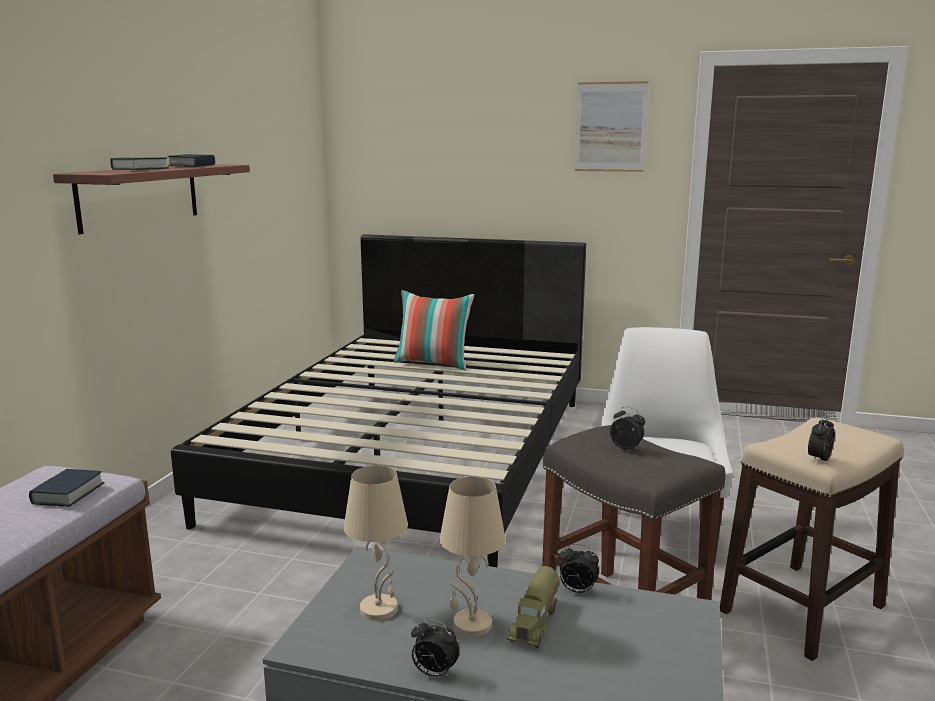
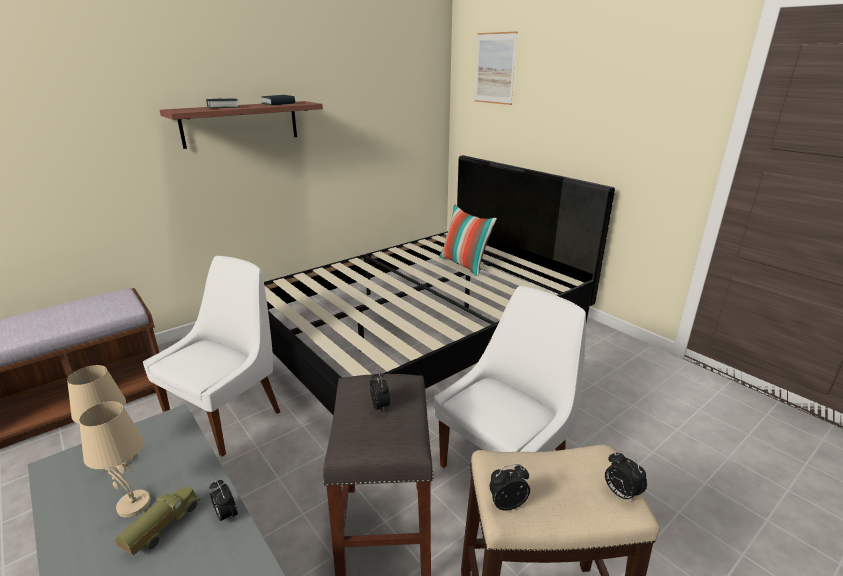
camera: 35 degrees right, 10 degrees up
(68, 494) = (99, 311): book -> none
(300, 605) = (229, 416): none -> white chair
(434, 673) = (59, 531): alarm clock -> alarm clock (620, 493)
(536, 623) = (162, 527): toy truck -> toy truck turned 150 degrees clockwise
(610, 127) = (656, 77): picture -> picture (495, 68)

